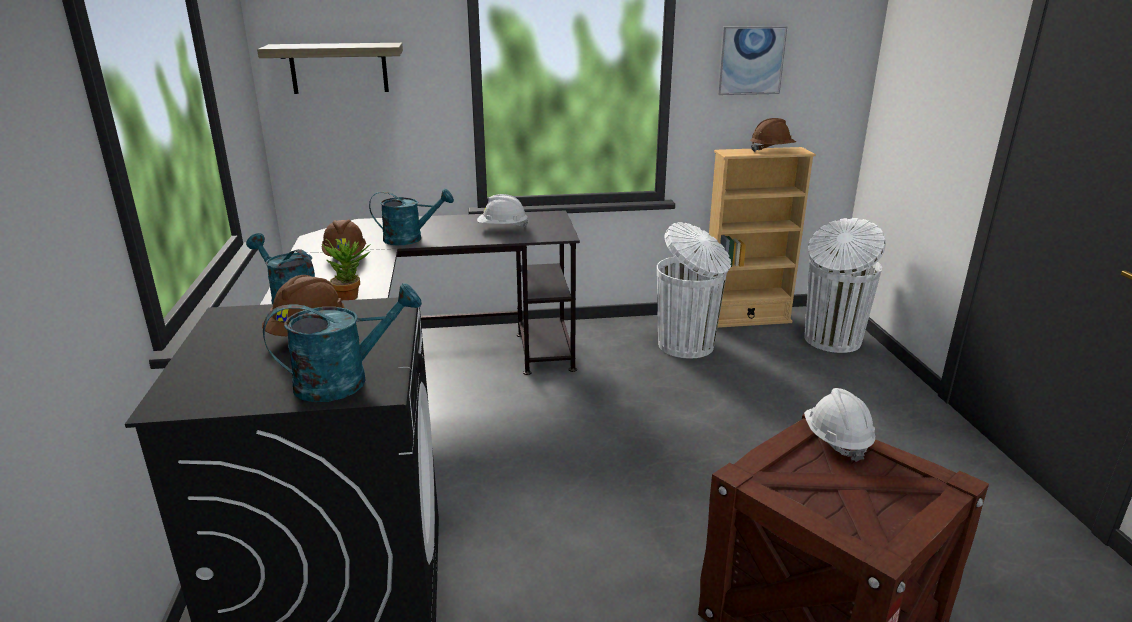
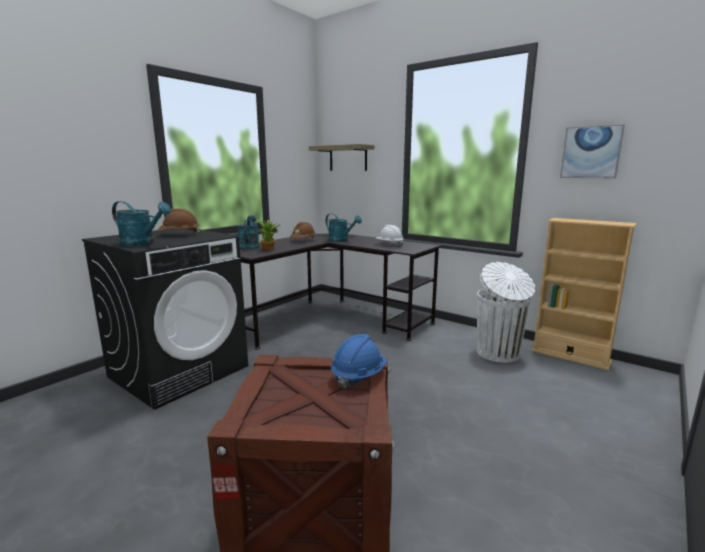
camera: 45 degrees right, 10 degrees down
(771, 150) = (598, 221): brown hard hat -> none
(831, 340) = (628, 391): white trash can -> none
(836, 440) = (358, 376): white hard hat -> blue hard hat

